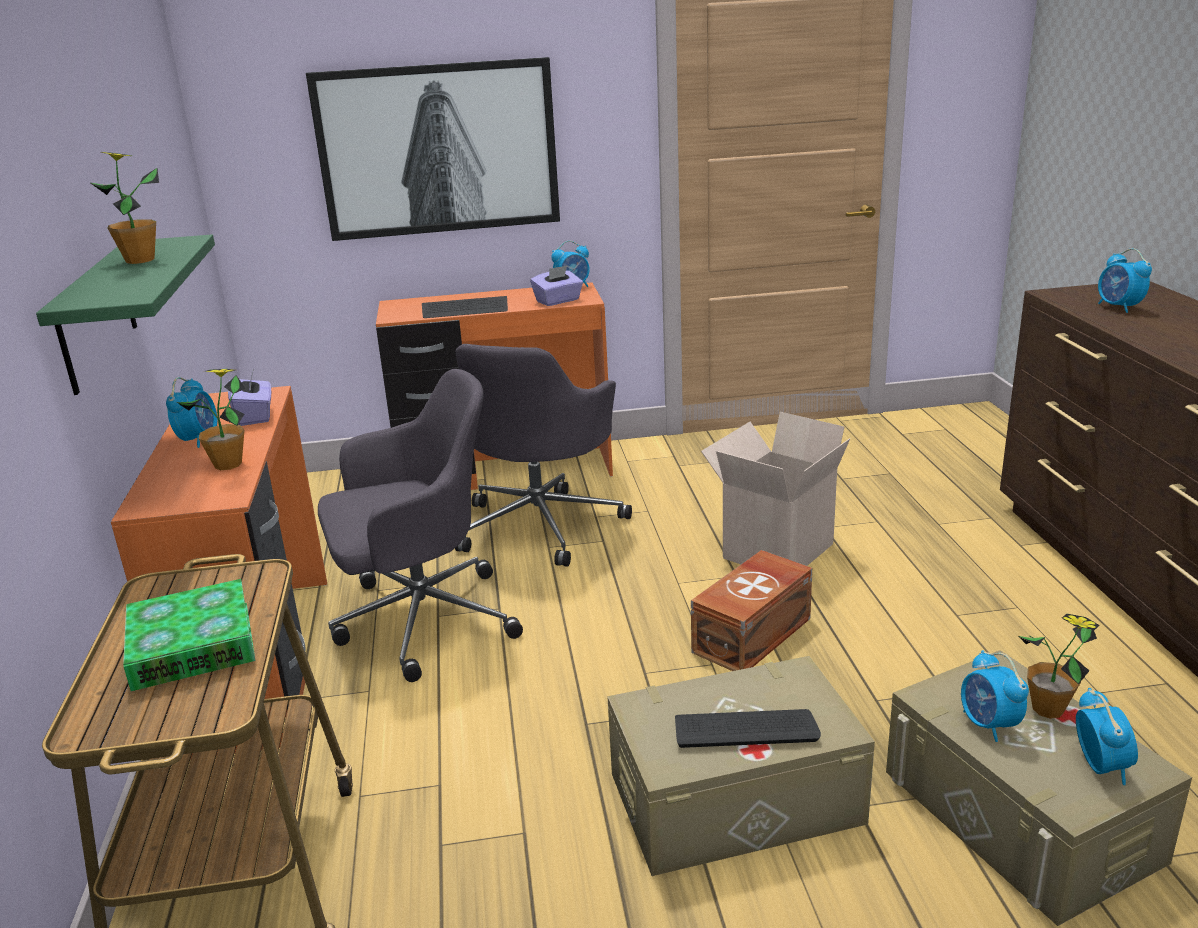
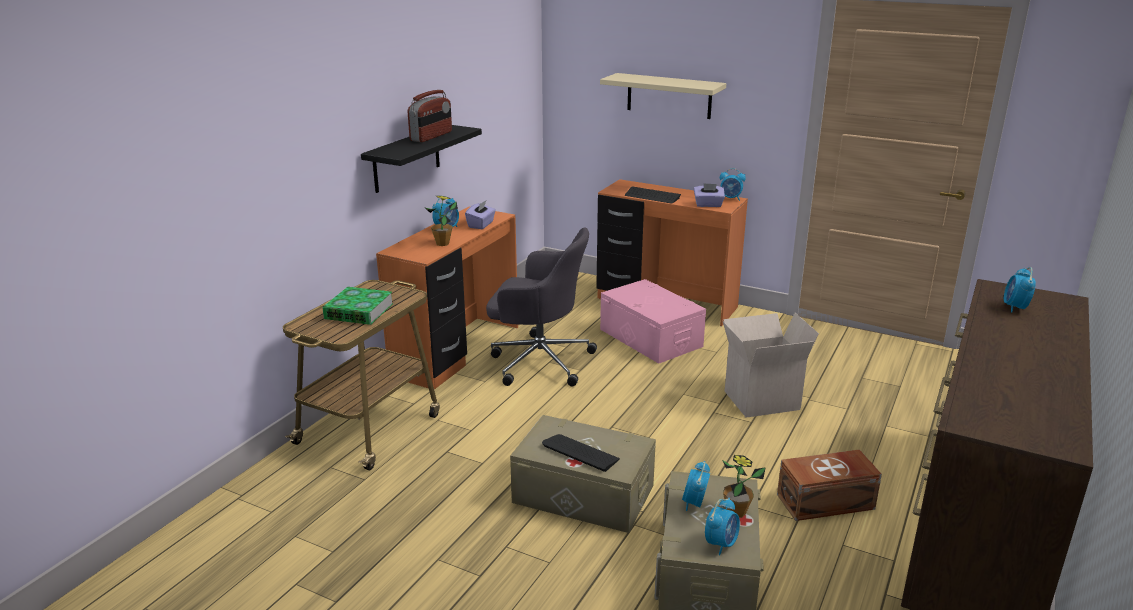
camera: 35 degrees right, 0 degrees up
(96, 315) = (406, 158): green shelf -> black shelf
(140, 260) = (431, 136): potted plant -> radio
(438, 149) = (669, 96): picture -> beige shelf
(541, 524) = (650, 337): grey office chair -> pink storage box
(754, 635) = (689, 434): brown storage box -> brown storage box (827, 502)

